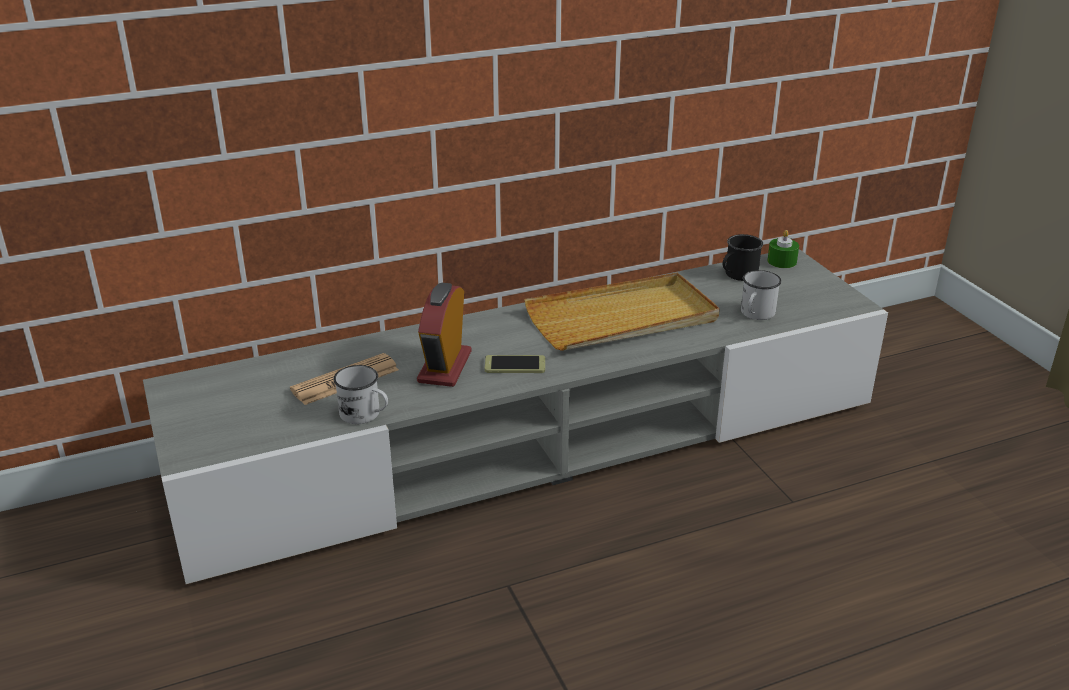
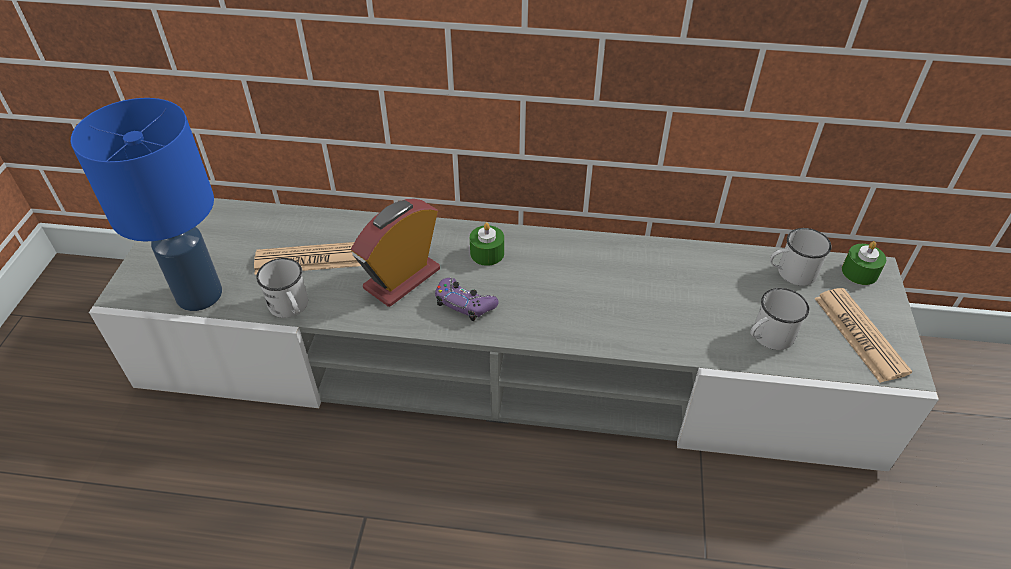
camera: 30 degrees right, 15 degrees up
(266, 433) = (201, 294): none -> blue table lamp
(500, 330) = (487, 253): none -> green candle
(515, 365) = (465, 303): phone -> purple game controller
(623, 319) = (617, 286): beige tray -> none
(737, 275) = (790, 273): black mug -> white mug
(812, 294) = (860, 335): none -> newspaper

